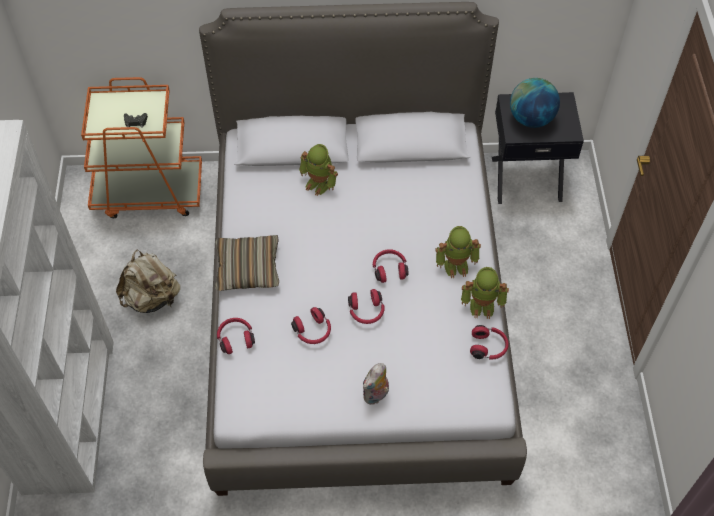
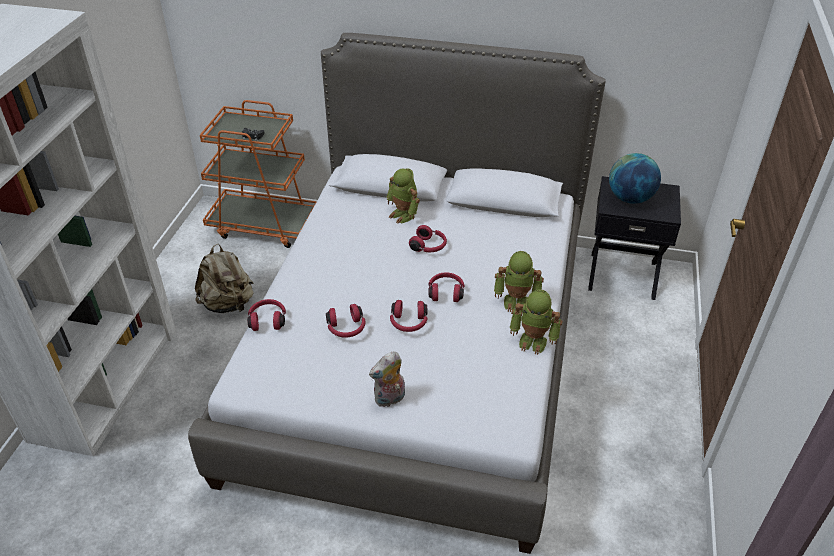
camera: 15 degrees right, 15 degrees down
(248, 268) = (306, 267): pillow -> none
(488, 347) = (528, 380): red headphones -> red headphones (429, 246)

